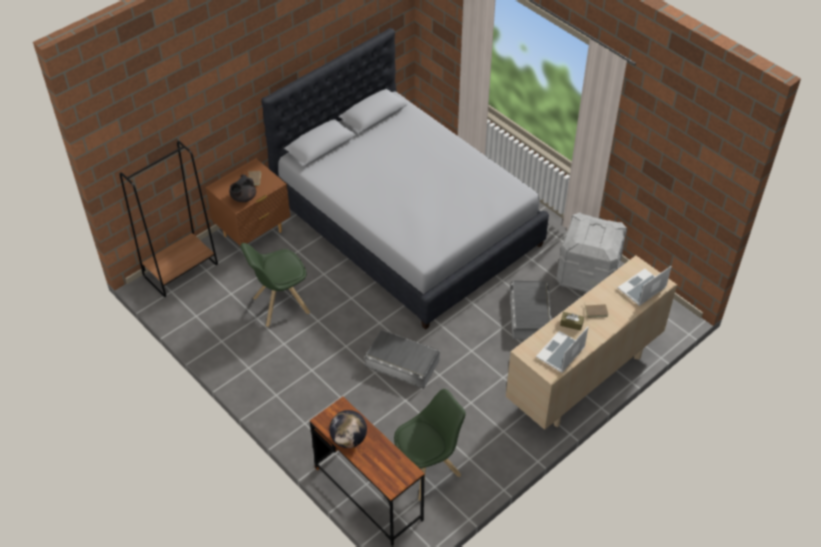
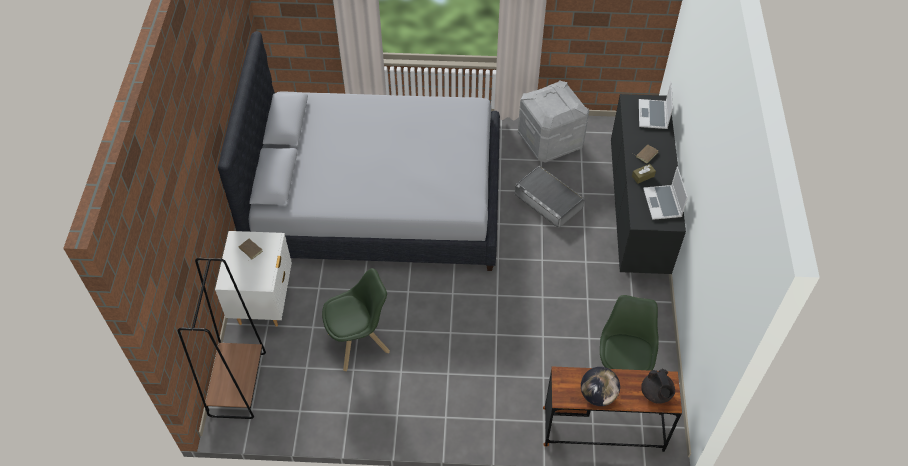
camera: 45 degrees left, 5 degrees up
(243, 198) = (262, 273): black teapot -> black teapot (656, 393)
(253, 234) = (263, 303): brown nightstand -> white nightstand
(280, 305) = (359, 343): green chair -> green chair turned 135 degrees counterclockwise
(402, 363) = (507, 310): grey storage box -> none
(584, 378) = (636, 218): beige dresser -> black dresser

